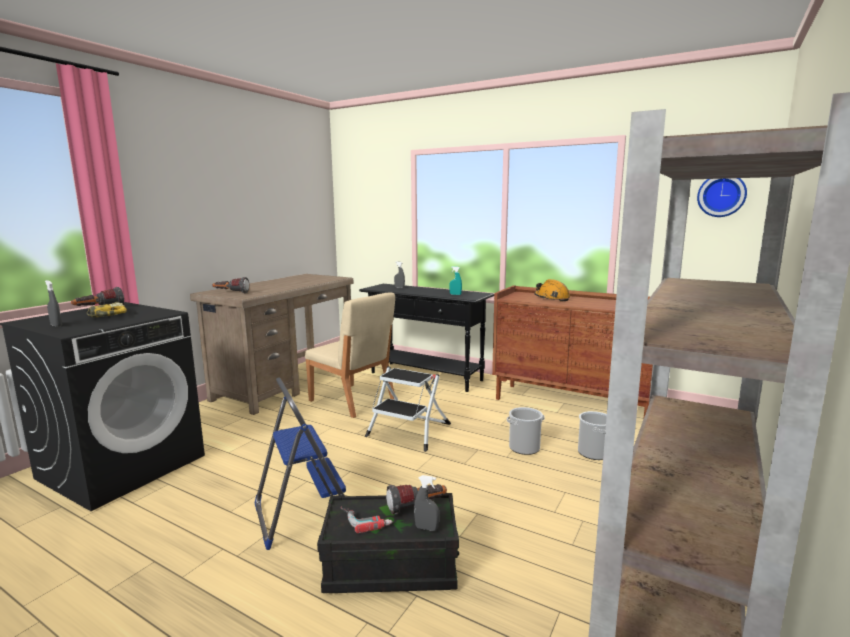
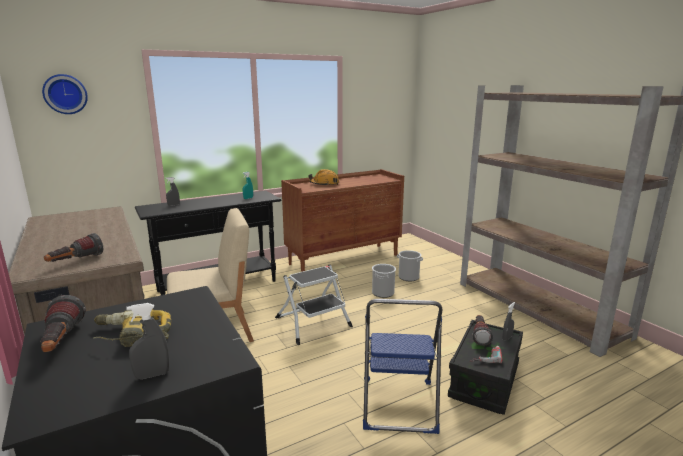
camera: 60 degrees left, 5 degrees up
(721, 195) = (393, 100): wall clock -> wall clock (65, 94)

